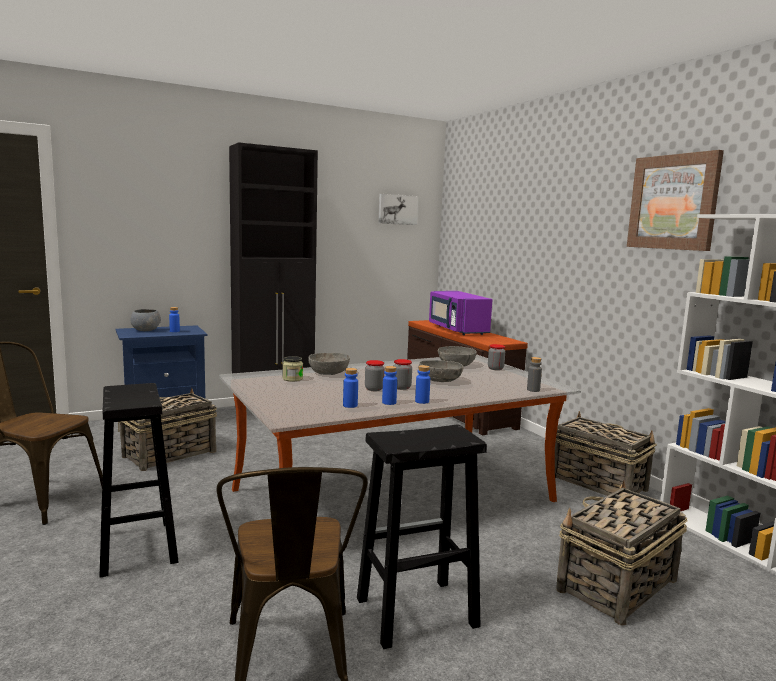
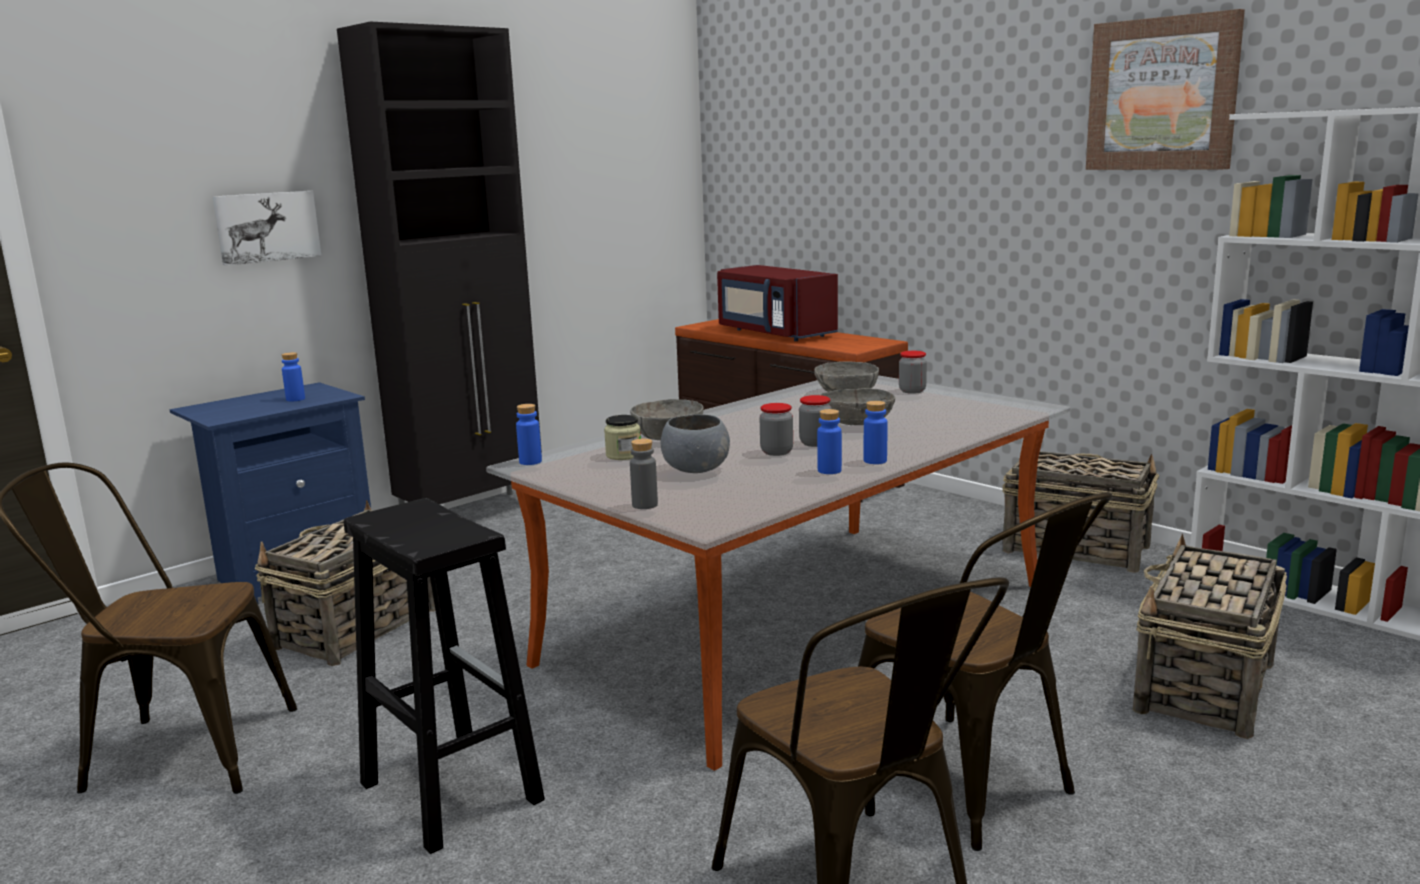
camera: 15 degrees left, 5 degrees up
(145, 330) = (236, 405): grey bowl -> grey bowl (695, 470)
(350, 405) = (777, 485): blue bottle -> blue bottle (530, 462)
(397, 209) = (632, 128): picture -> picture (266, 227)
(414, 613) = (971, 788): black stool -> brown chair
(457, 330) = (774, 333): purple microwave -> red microwave
(533, 390) = (1008, 417): grey bottle -> grey bottle (645, 505)

